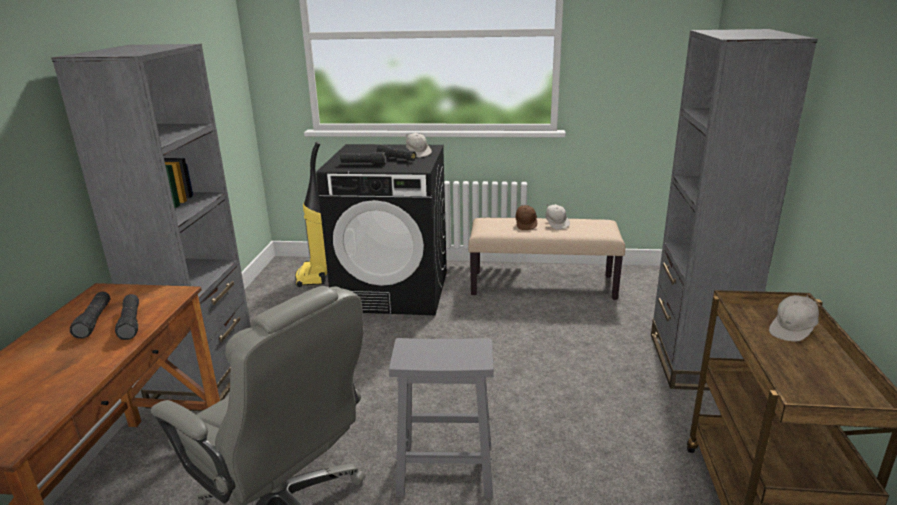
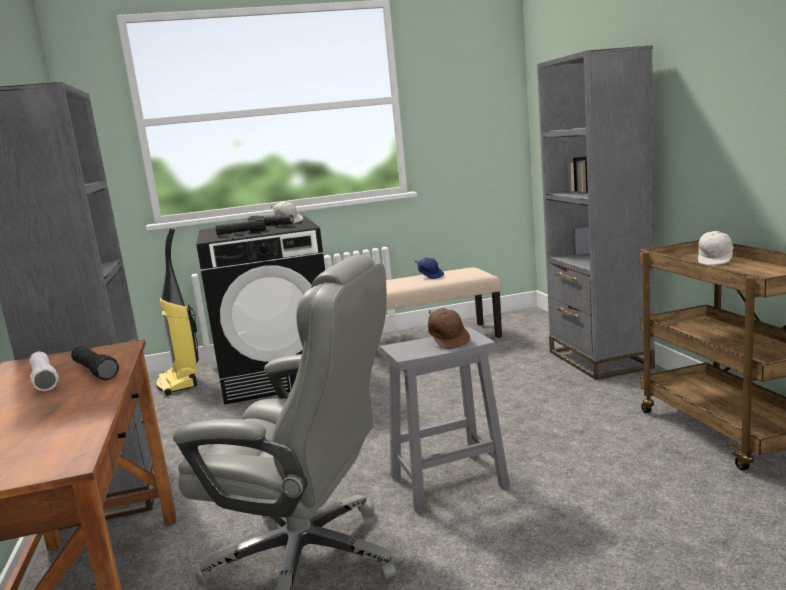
camera: 20 degrees left, 10 degrees down
(94, 321) = (44, 380): black flashlight -> white flashlight
(526, 225) = (402, 281): brown cap -> brown cap (448, 341)
(556, 224) = (430, 276): white cap -> blue cap

